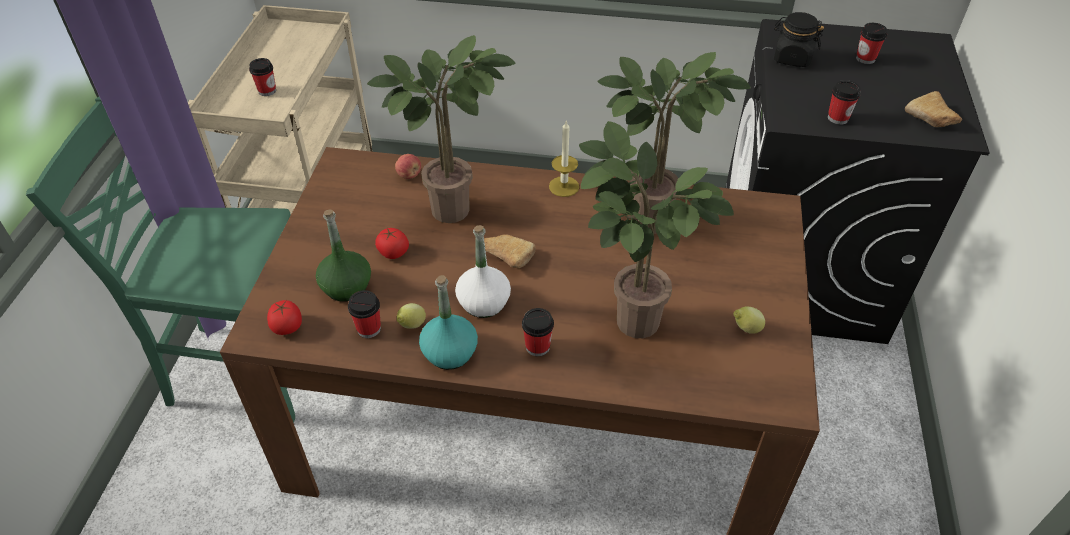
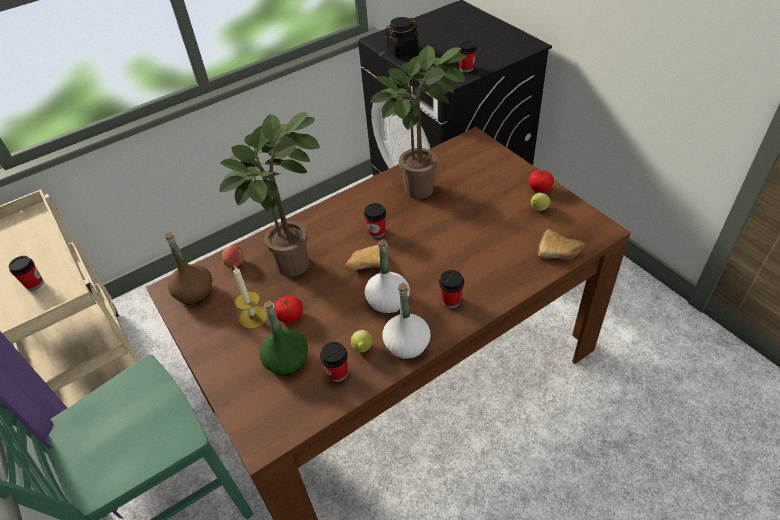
camera: 40 degrees left, 0 degrees up
(287, 327) = (279, 418): tomato -> tomato (539, 188)
(352, 178) = (195, 292): none -> brown bottle
(449, 353) = (407, 345): turquoise bottle -> white bottle
(564, 186) = (346, 203): candle -> candle (253, 317)
(629, 323) = (481, 250): potted plant -> none
(865, 59) = (439, 32): cup -> cup (377, 232)
(932, 119) = (509, 44): bread -> bread (560, 252)

